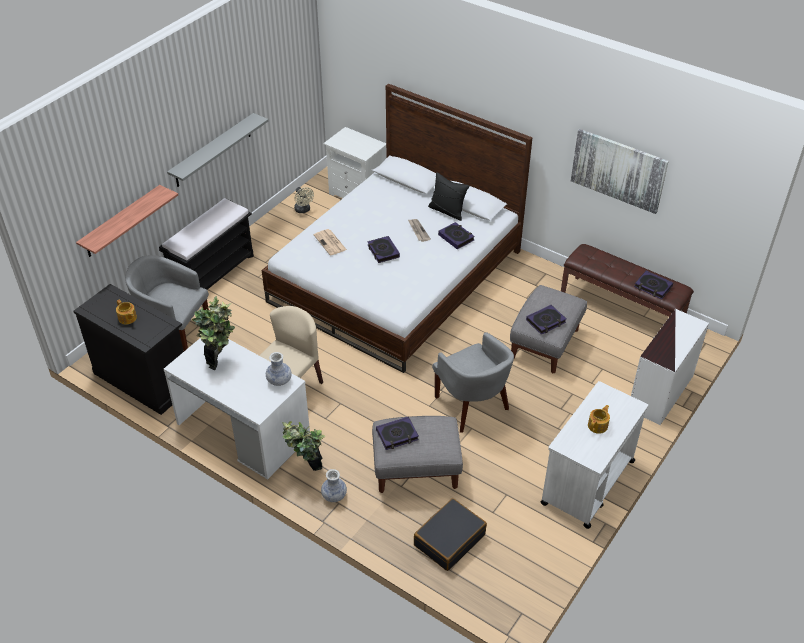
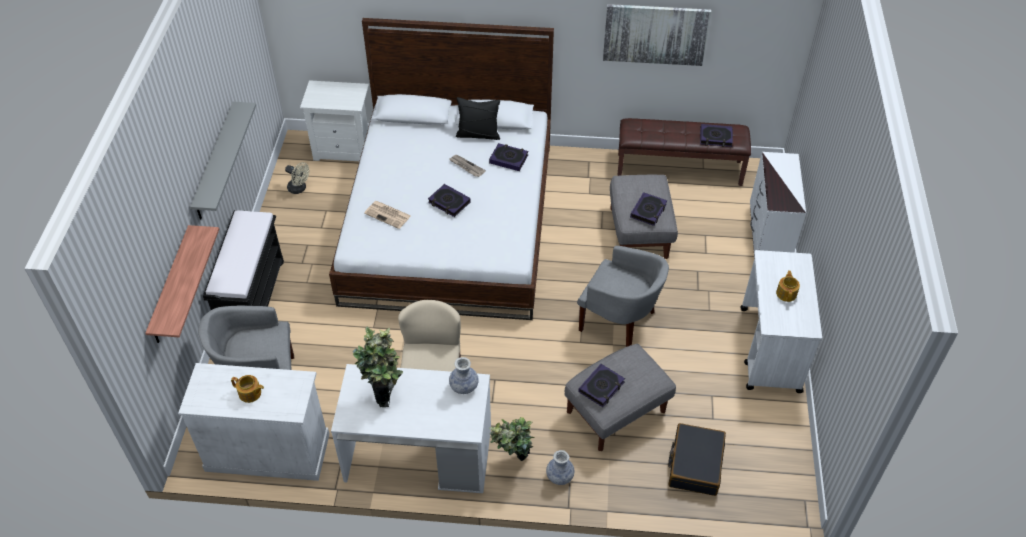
camera: 30 degrees left, 5 degrees up
(143, 379) = (268, 451): black cabinet -> white cabinet

